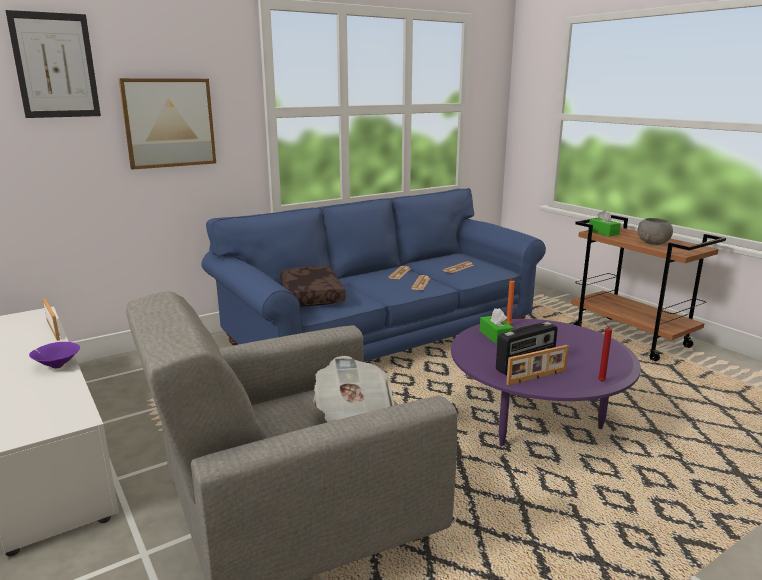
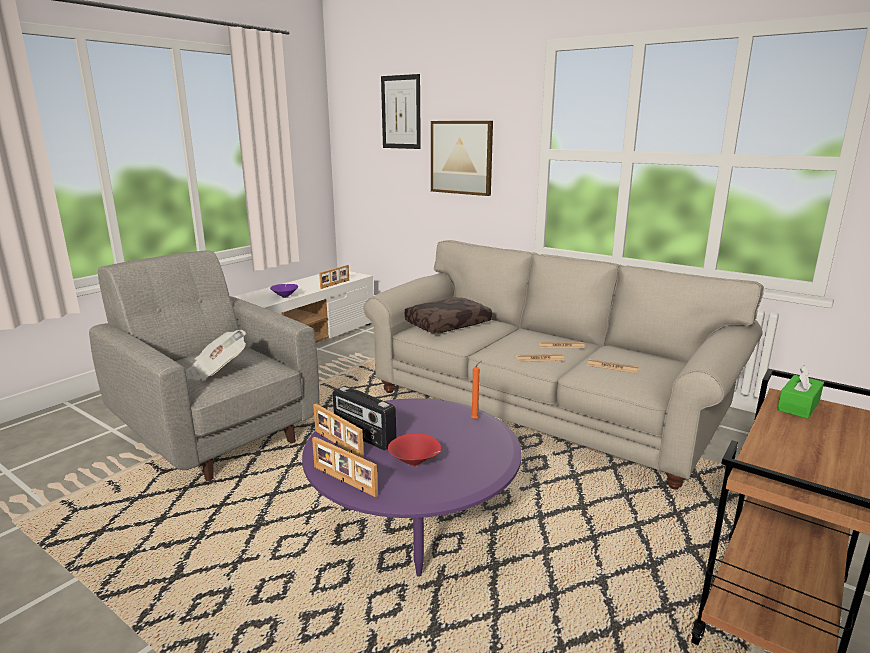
camera: 70 degrees right, 0 degrees up
(381, 335) = (543, 407): blue sofa -> beige sofa
(495, 336) = (434, 415): green tissue box -> none
(575, 353) = (415, 463): none -> red bowl
(600, 381) = (343, 481): red candle -> picture frame
(653, 243) = (793, 449): grey bowl -> none

